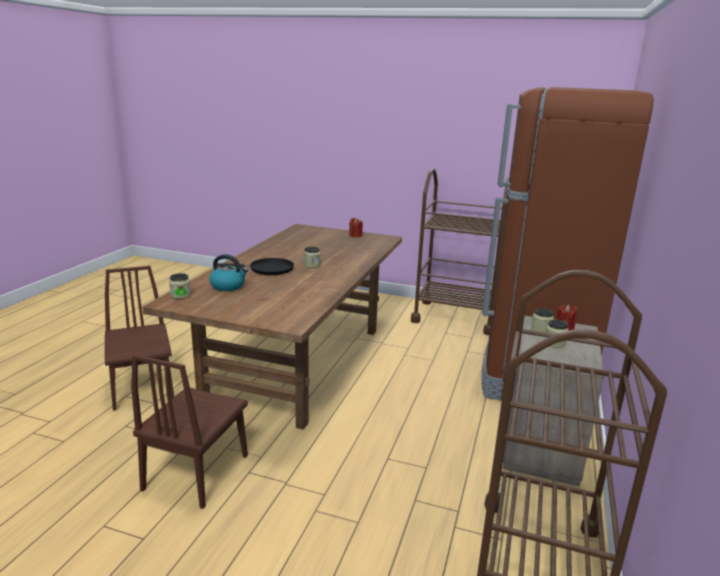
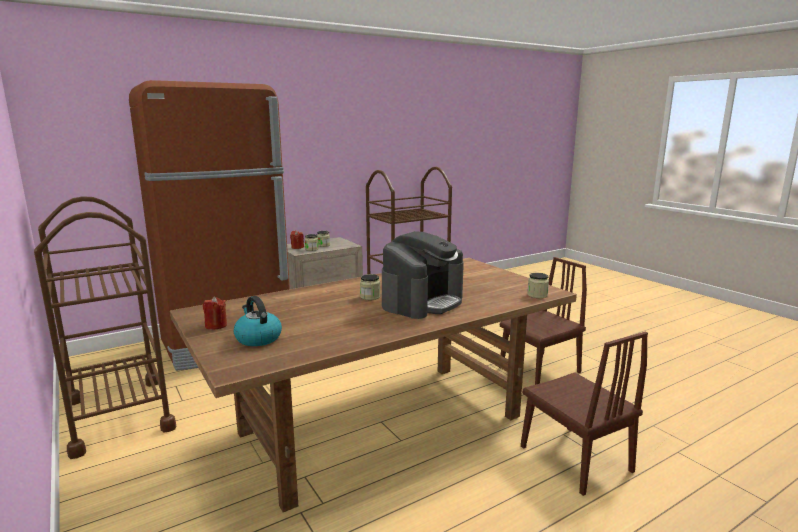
camera: 140 degrees left, 5 degrees down
(142, 388) = (575, 458): brown chair -> brown chair turned 45 degrees counterclockwise
(228, 286) = (484, 294): kettle -> kettle (257, 338)
(268, 269) = (422, 302): black frying pan -> coffee machine

